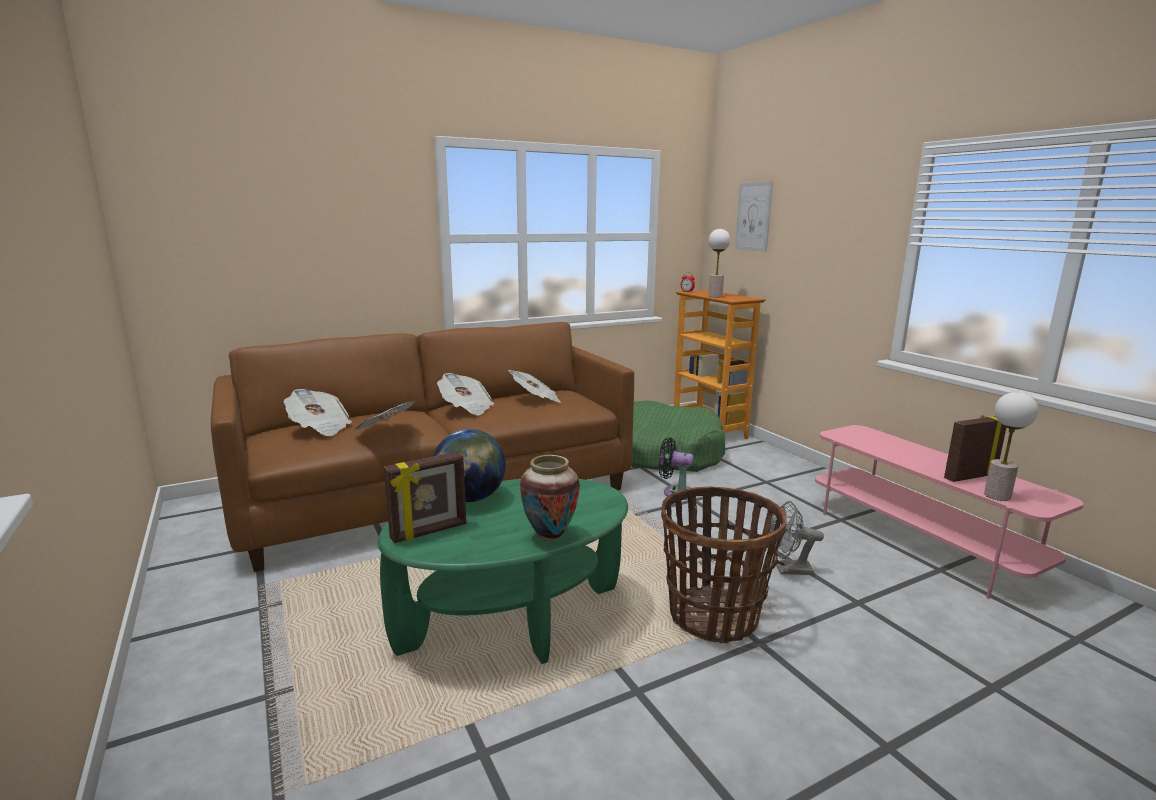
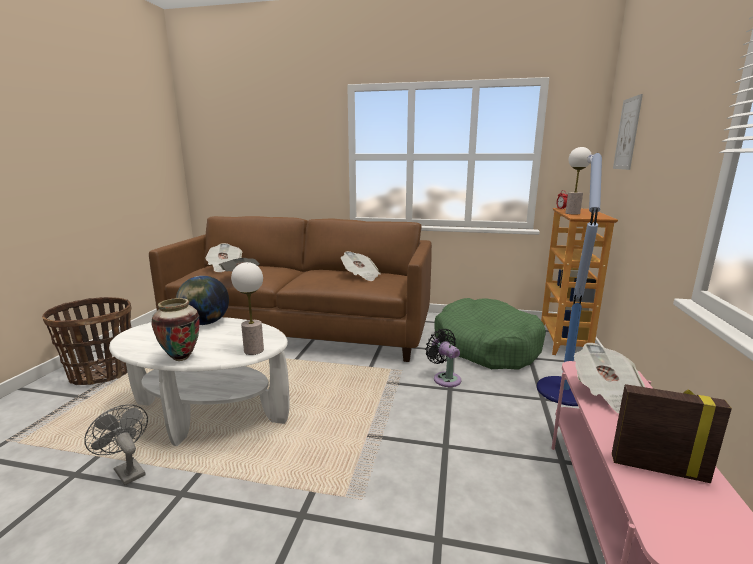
camera: 40 degrees right, 0 degrees up
(429, 532) = (149, 333): picture frame -> none
(466, 408) = (311, 272): newspaper -> newspaper (607, 395)
(513, 619) = (209, 413): green coffee table -> white coffee table
(713, 615) = (309, 476): basket -> basket (101, 373)
(768, 469) = (564, 389): none -> floor lamp
(788, 570) = (426, 476): grey fan -> grey fan (127, 470)
(996, 496) = (646, 505): table lamp -> table lamp (254, 350)

